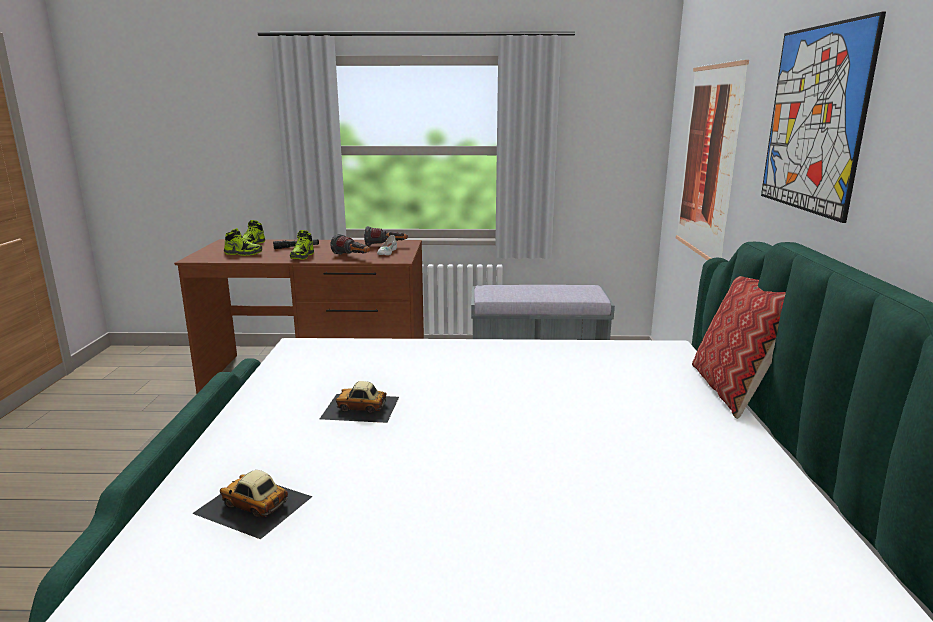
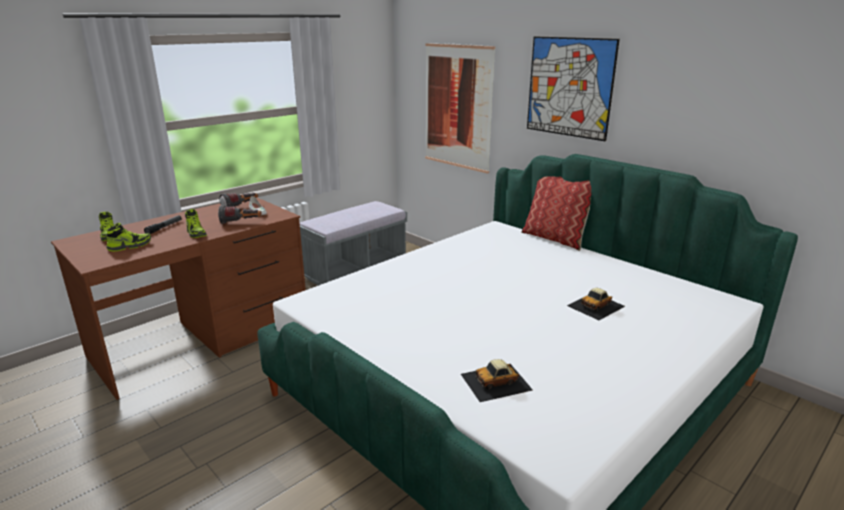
camera: 45 degrees left, 5 degrees up
(361, 407) = (431, 317): toy car -> toy car (596, 306)

